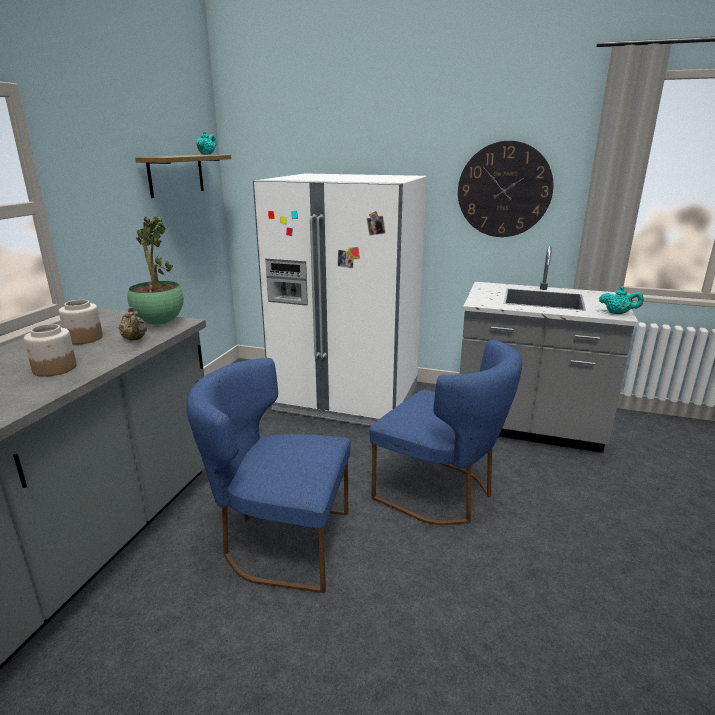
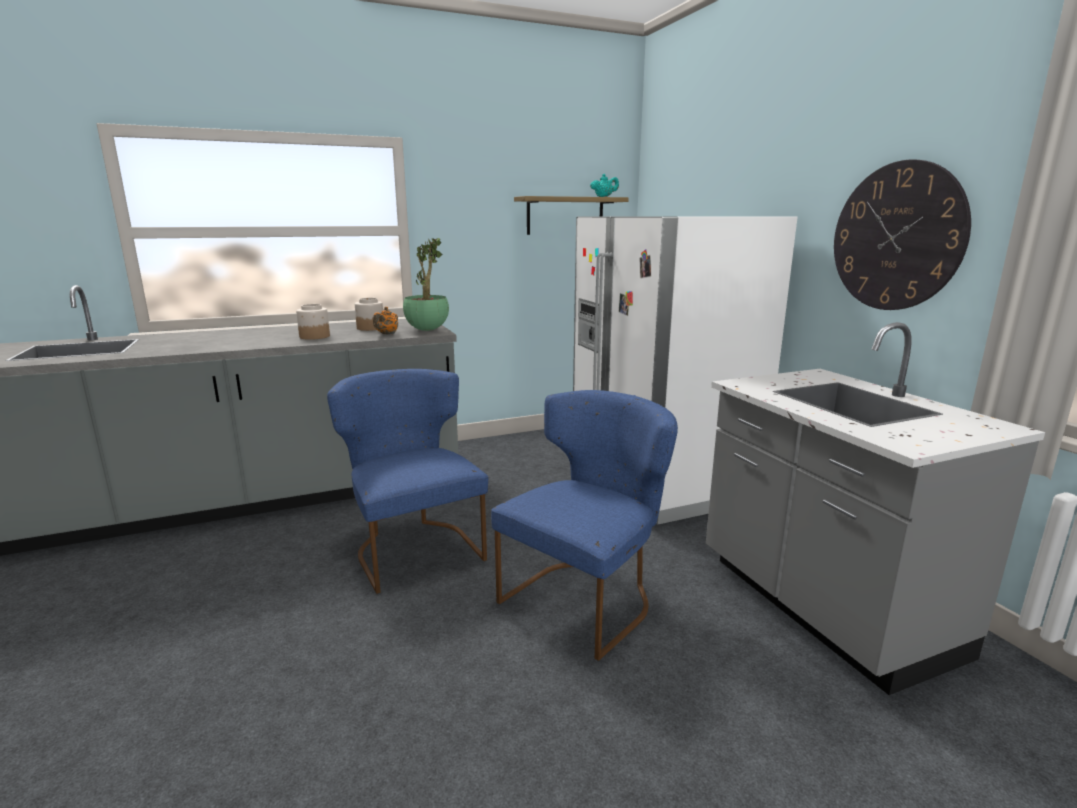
camera: 50 degrees right, 5 degrees down
(135, 339) = (387, 334): beige teapot -> orange teapot
(441, 493) = (586, 597): blue chair -> blue chair turned 135 degrees counterclockwise
(618, 313) = (915, 443): turquoise teapot -> none

